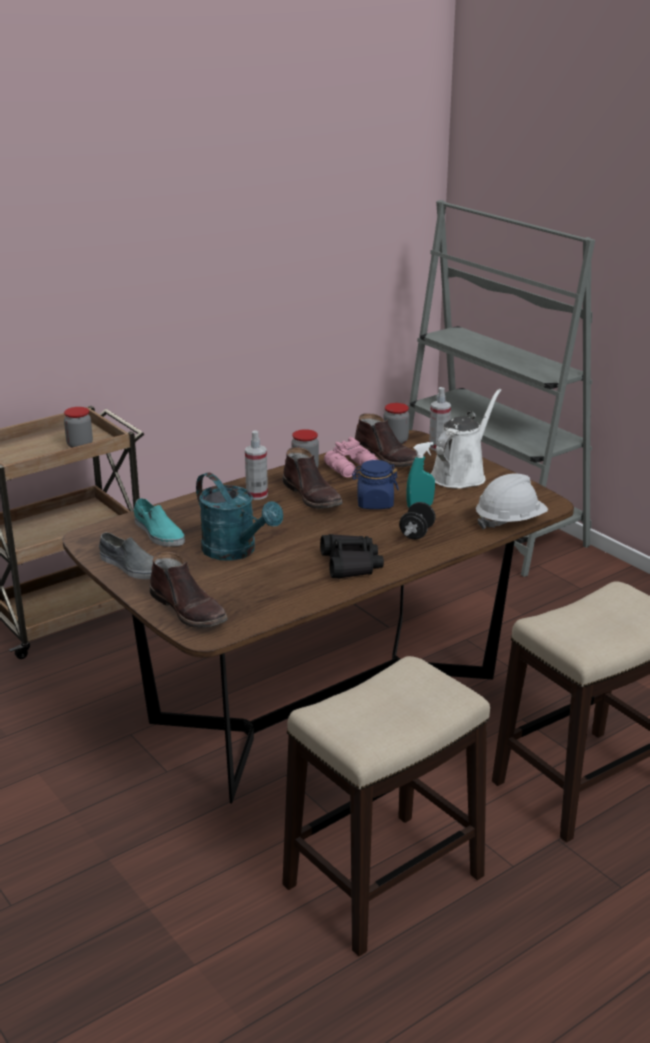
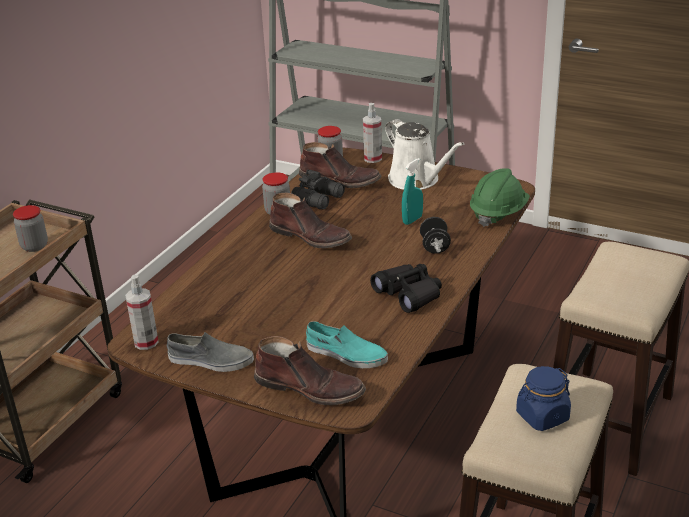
camera: 25 degrees left, 5 degrees up
(158, 533) = (202, 317): turquoise shoe -> turquoise shoe (346, 354)
(236, 551) = (295, 313): turquoise watering can -> none
(257, 495) = (258, 249): spray bottle -> spray bottle (146, 342)
(353, 468) = (319, 199): pink binoculars -> black binoculars
(374, 503) = (371, 228): blue jar -> blue jar (542, 416)
(461, 475) = (417, 180): white watering can -> white watering can turned 135 degrees clockwise
(510, 521) = (498, 213): white hard hat -> green hard hat

